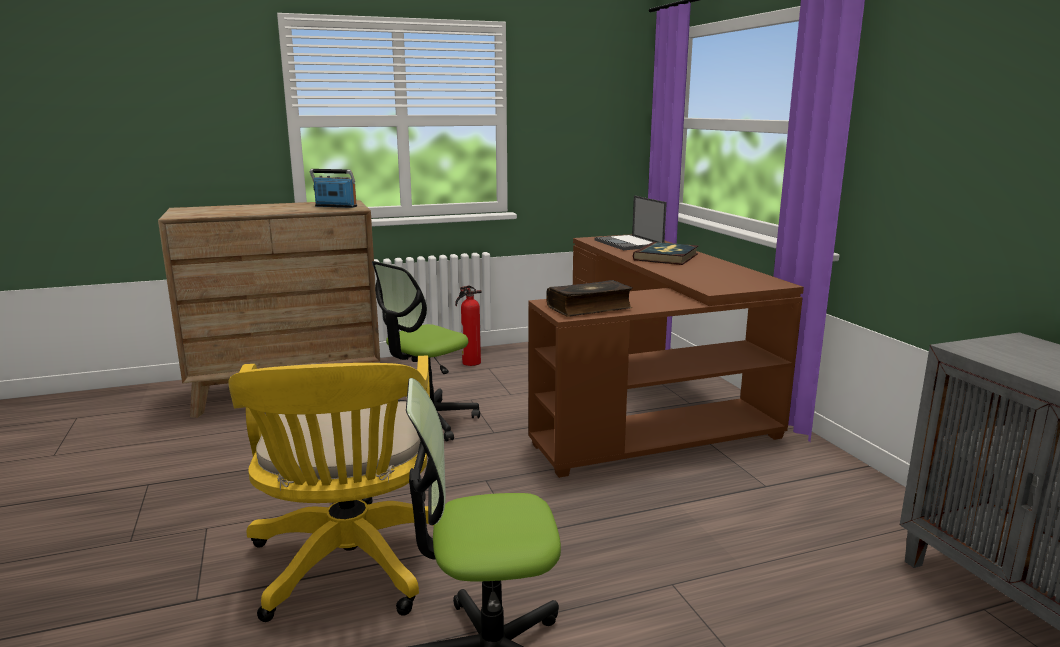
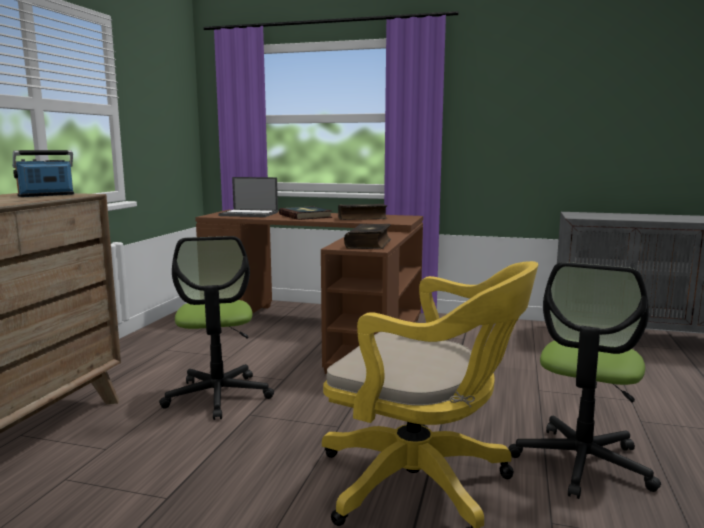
camera: 55 degrees left, 5 degrees down
(470, 363) = (139, 352): fire extinguisher -> none
(705, 273) = (362, 218): none -> book

